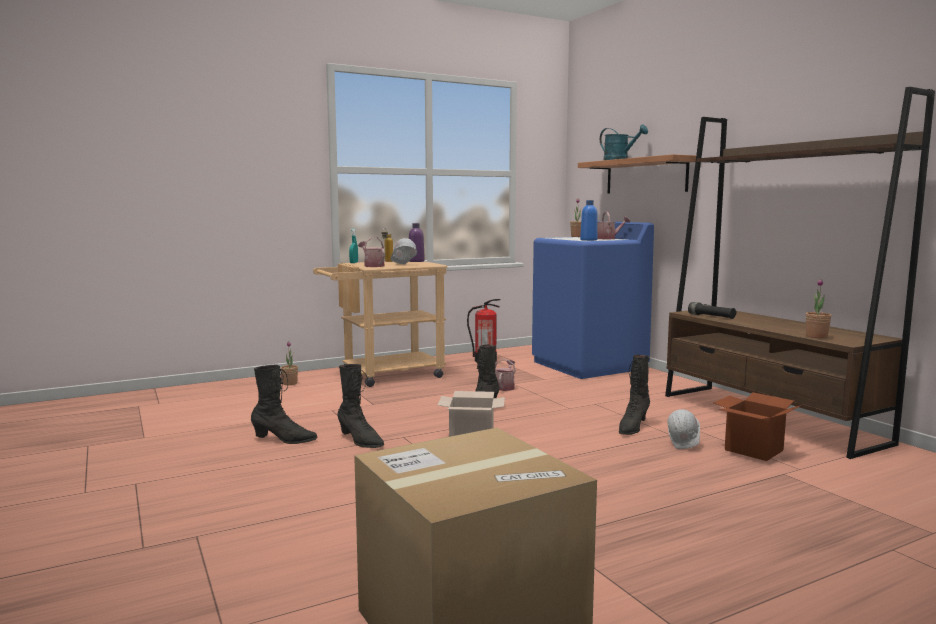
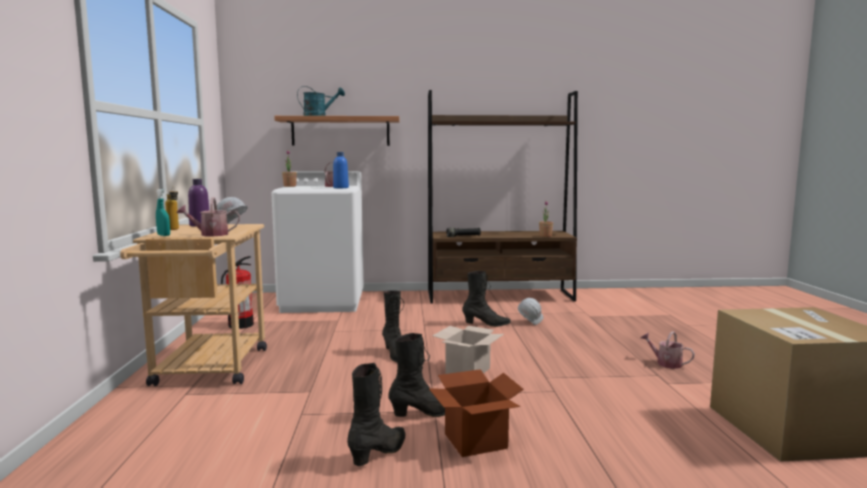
camera: 65 degrees left, 0 degrees up
(289, 383) = (137, 425): potted plant -> none
(505, 387) = (339, 335): watering can -> watering can (665, 363)
(589, 365) = (323, 302): blue washing machine -> white washing machine
(632, 427) = (486, 324): black boot -> black boot turned 60 degrees counterclockwise
(754, 450) = (550, 312): cardboard box -> cardboard box (475, 441)

